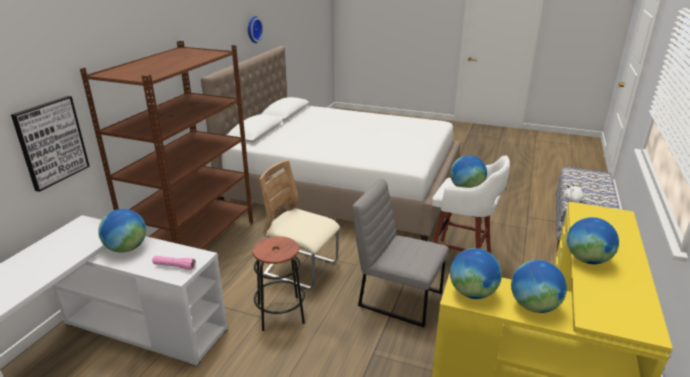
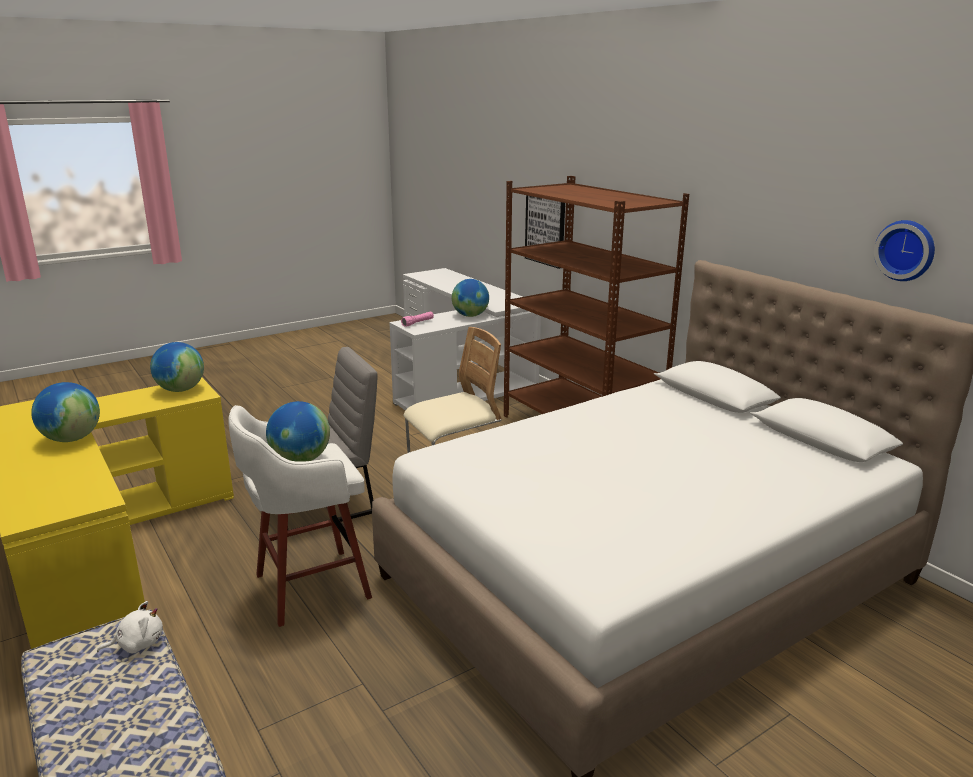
camera: 125 degrees right, 5 degrees down
(280, 313) = (402, 443): black stool -> none
(534, 306) = (117, 402): globe -> none

